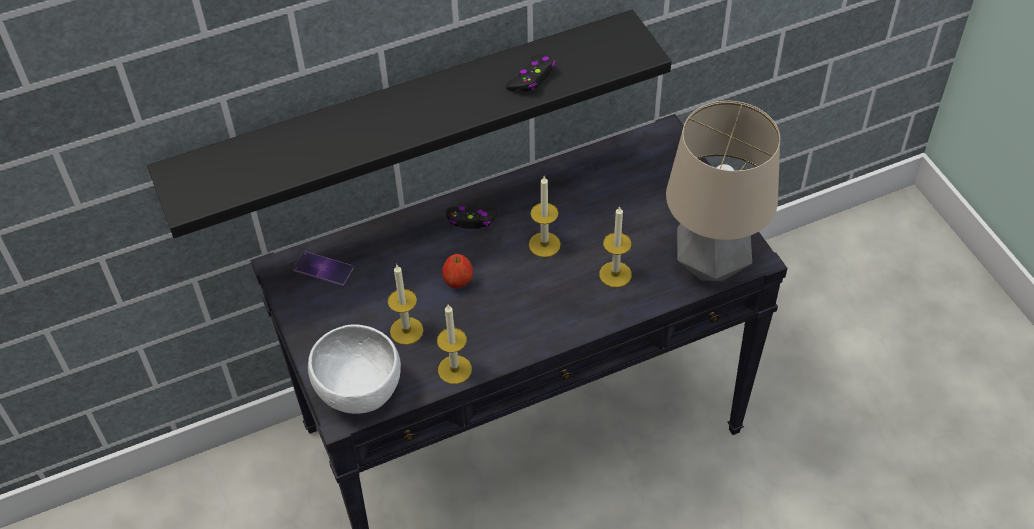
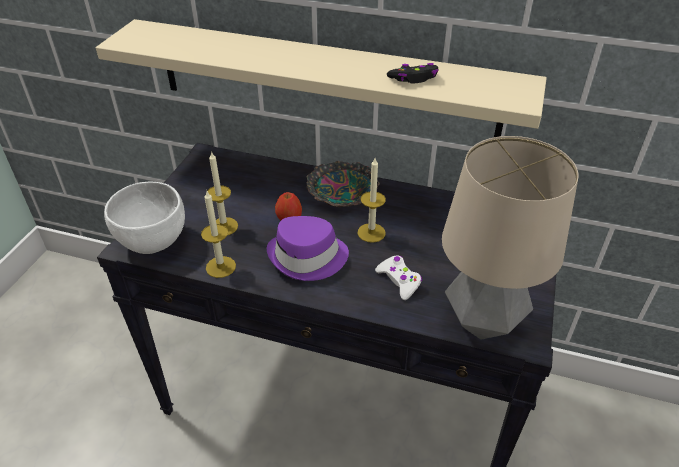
camera: 40 degrees right, 10 degrees down
(323, 268) = (225, 167): phone -> none
(404, 116) = (324, 81): black shelf -> beige shelf
(471, 220) = (341, 192): black game controller -> bowl
(519, 307) = (308, 258): none -> purple hat
(615, 274) = (399, 281): candle -> white game controller

